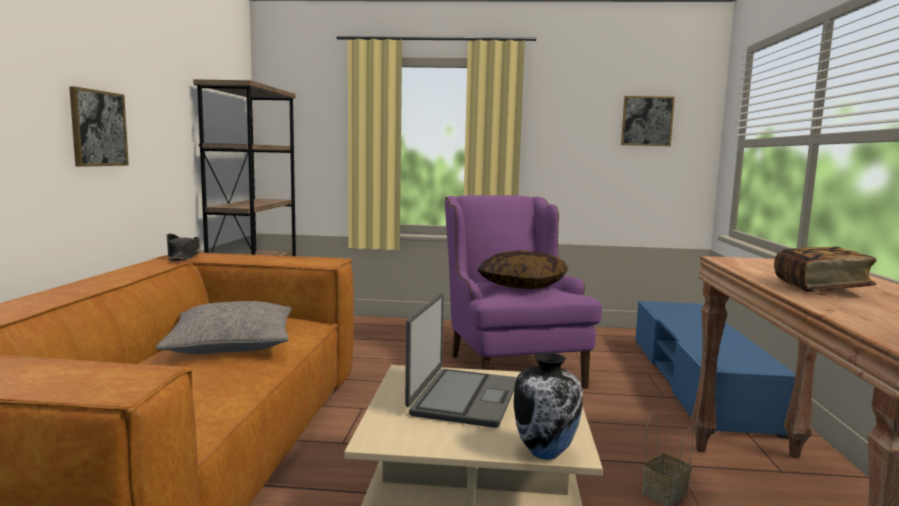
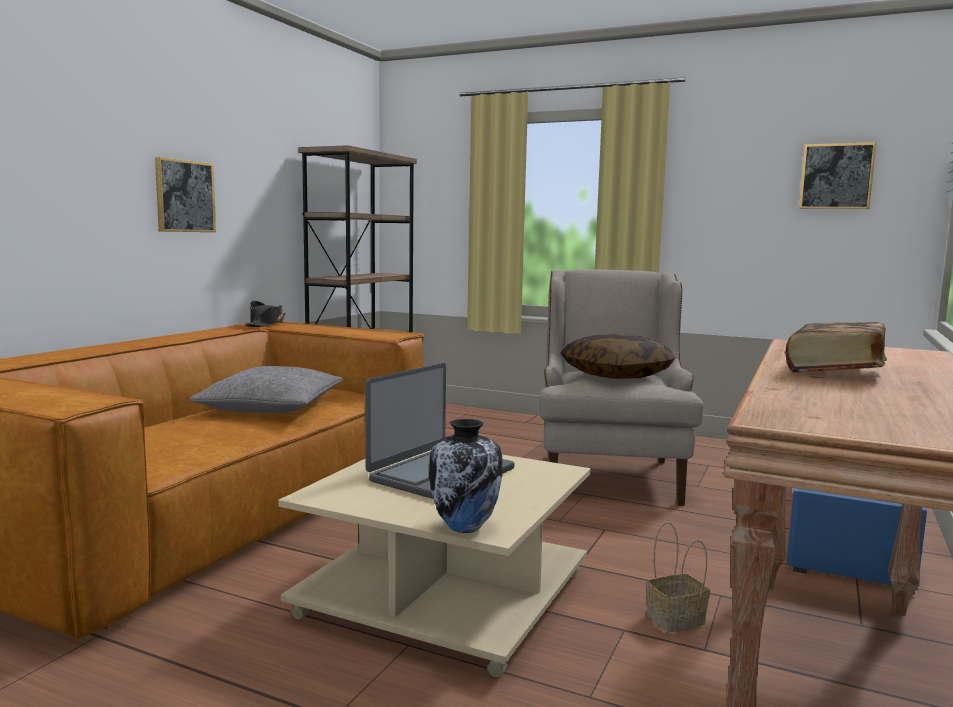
camera: 20 degrees right, 0 degrees up
(510, 365) = (609, 472): purple armchair -> beige armchair

